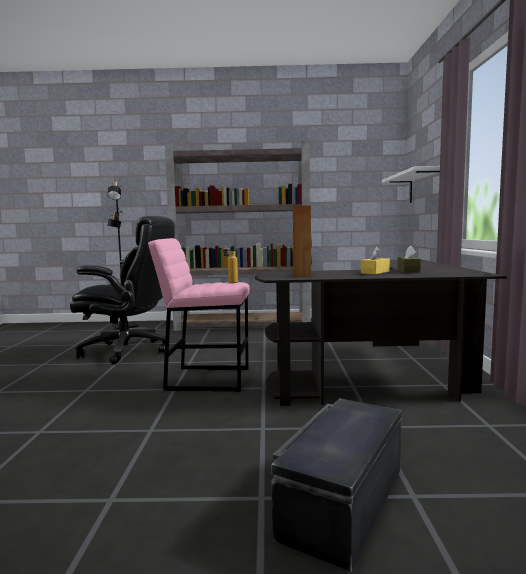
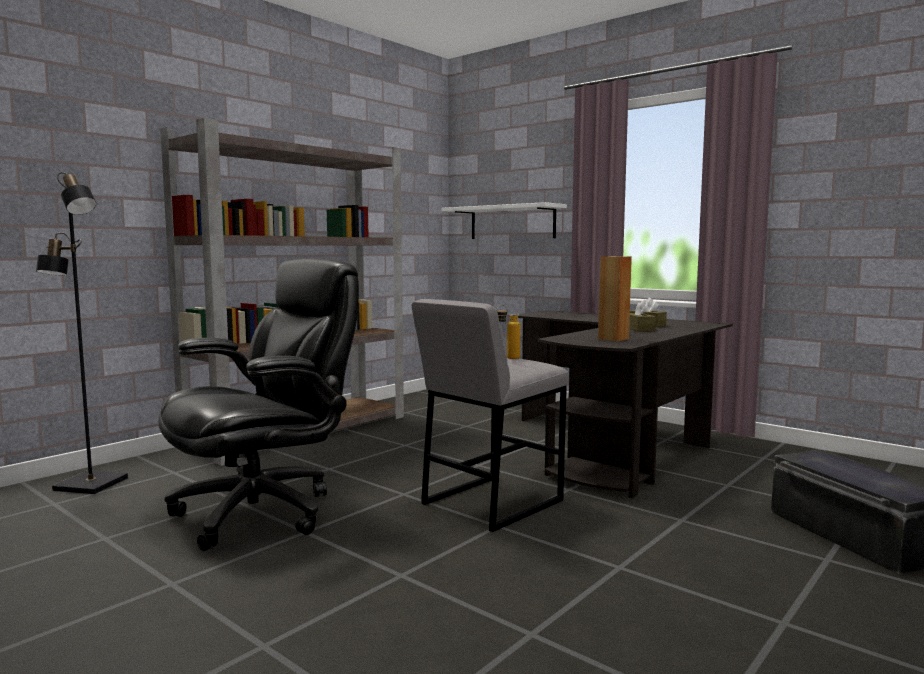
camera: 50 degrees left, 0 degrees up
(206, 378) = (490, 503): pink stool -> grey stool
(375, 272) = (639, 329): yellow tissue box -> brown tissue box

